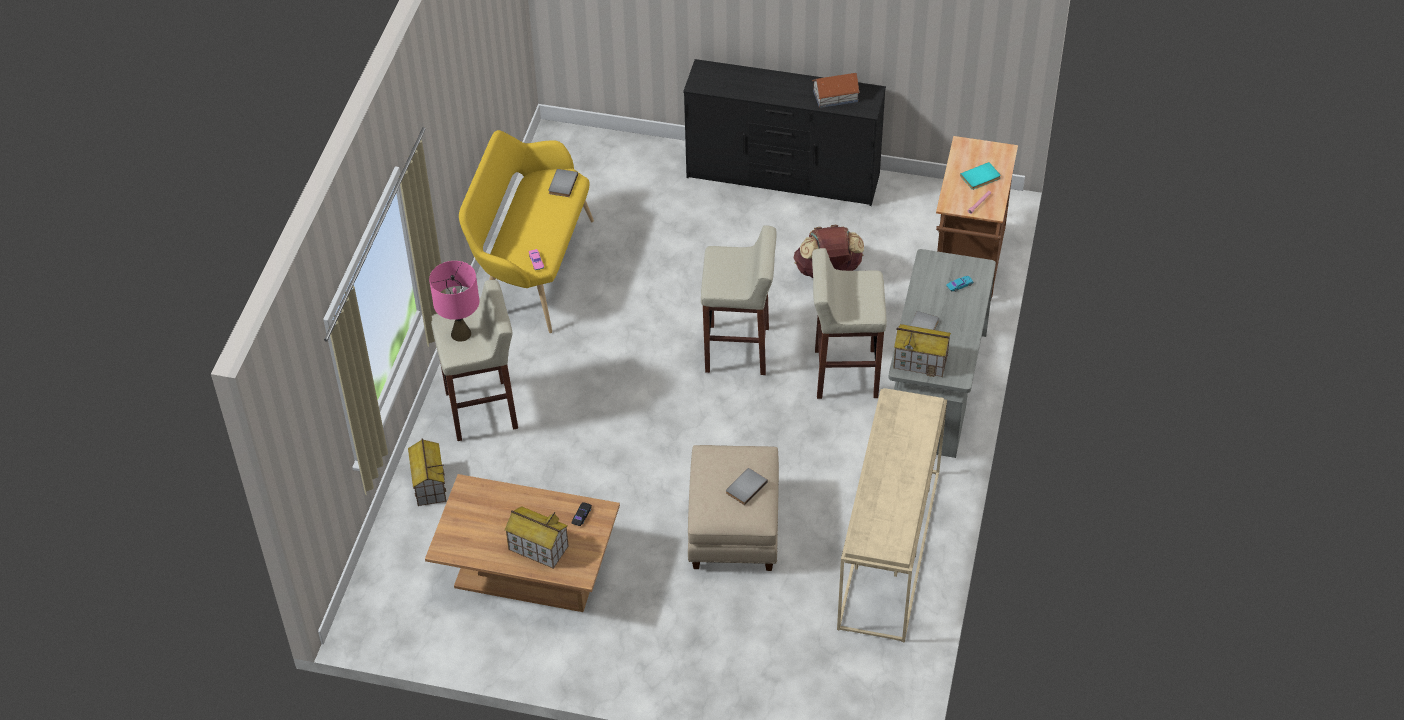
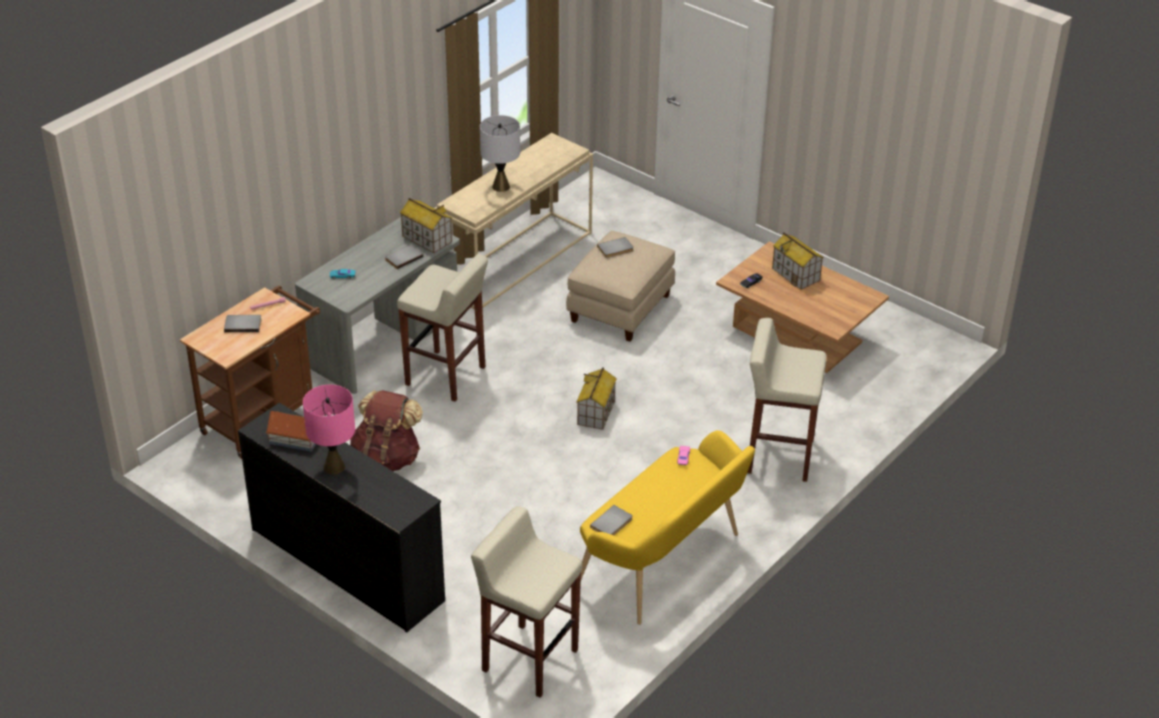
camera: 155 degrees left, 10 degrees down
(429, 484) = (853, 416): toy house -> toy house (596, 413)
(460, 334) = (798, 369): pink table lamp -> pink table lamp (334, 467)
(738, 350) = (520, 424): beige stool -> beige stool (528, 659)
(897, 450) = (501, 186): none -> grey table lamp
(981, 178) = (243, 324): turquoise book -> grey book

